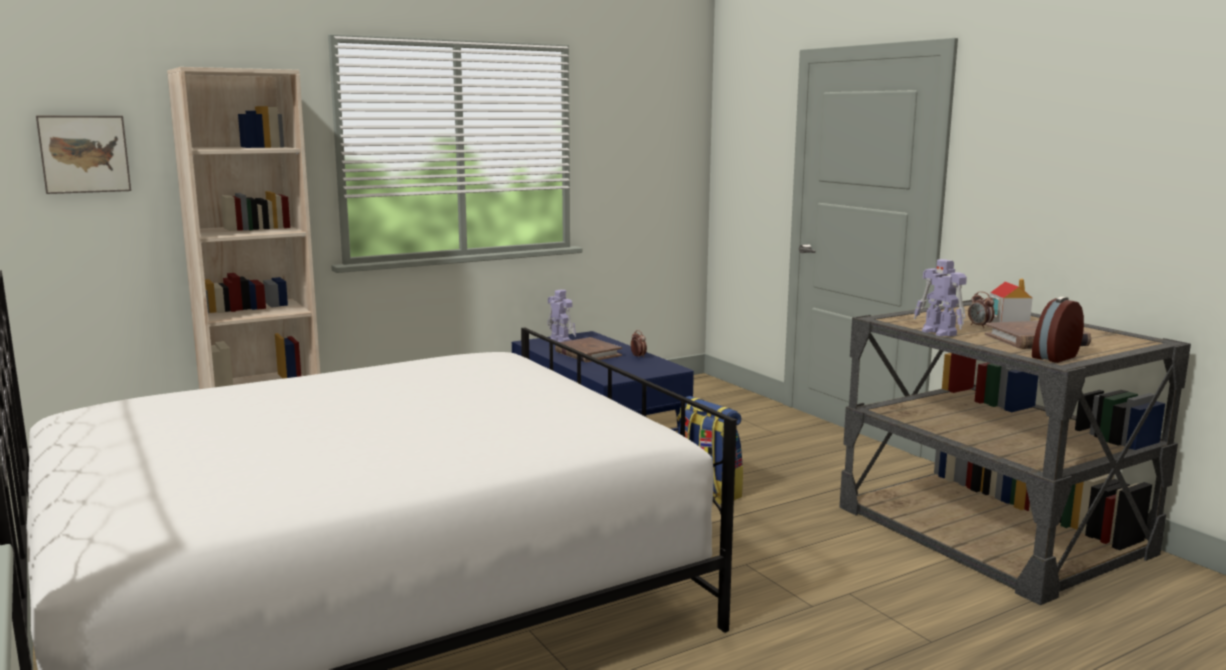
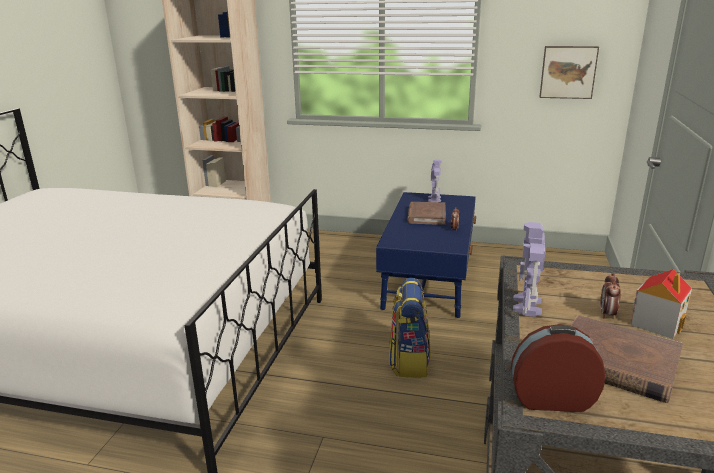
camera: 45 degrees right, 10 degrees up
(84, 154) = (154, 38): picture -> picture (568, 72)

